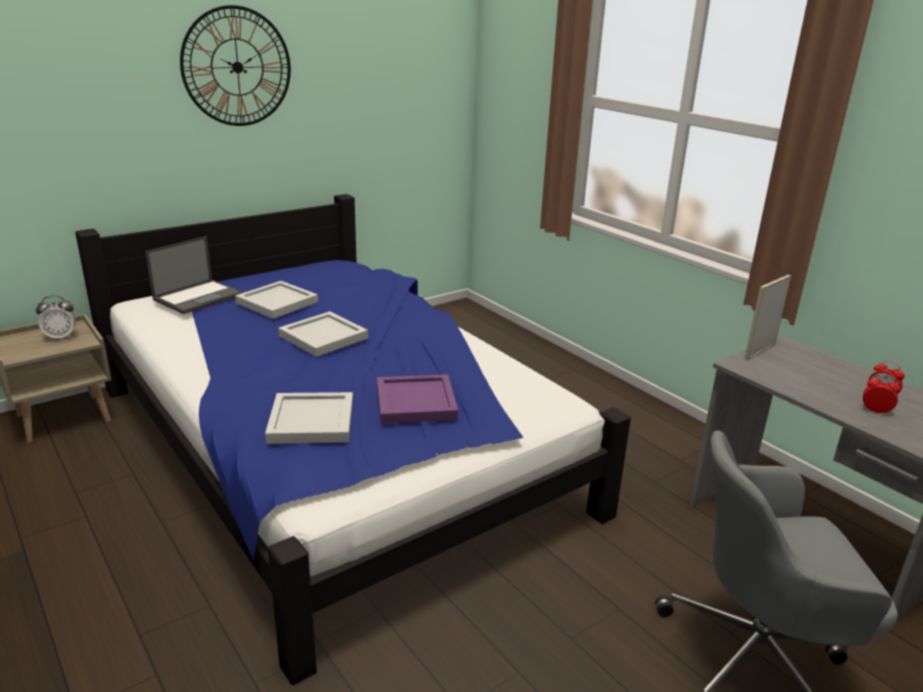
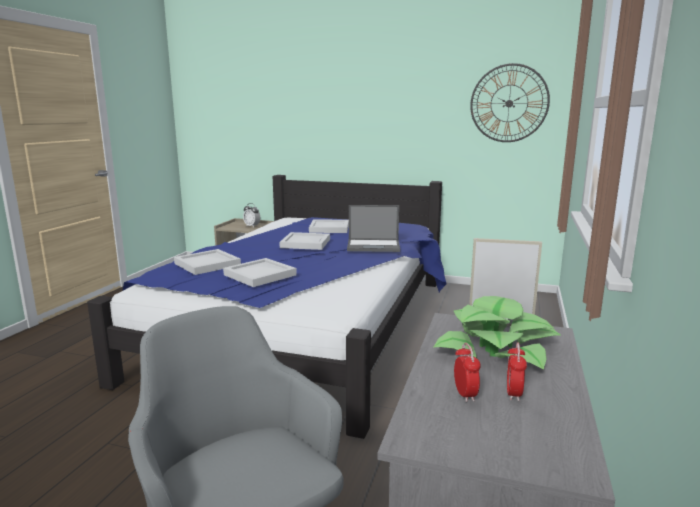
camera: 55 degrees right, 10 degrees down
(199, 297) = (308, 219): laptop -> laptop (374, 246)
(237, 67) = (376, 90): wall clock -> wall clock (509, 103)
(414, 402) = (260, 274): purple tray -> white tray
(807, 372) = (497, 350): none -> potted plant

